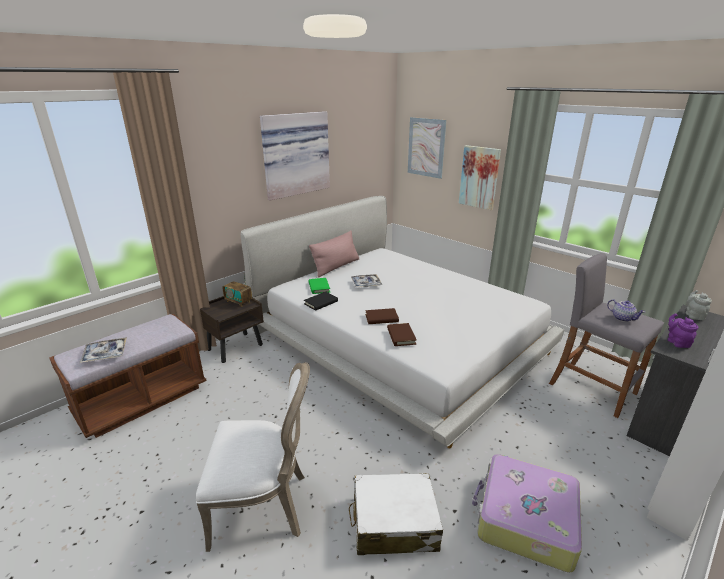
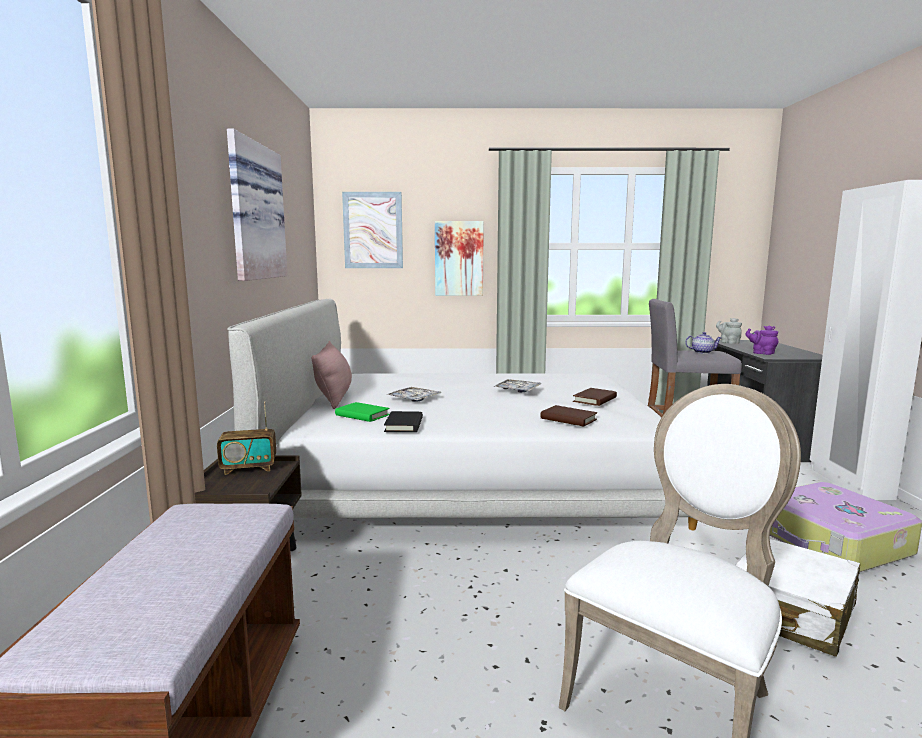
camera: 45 degrees left, 15 degrees down
(105, 354) = (171, 598): tray -> tray (517, 390)
(381, 318) = (510, 415): brown book -> brown book (595, 399)

